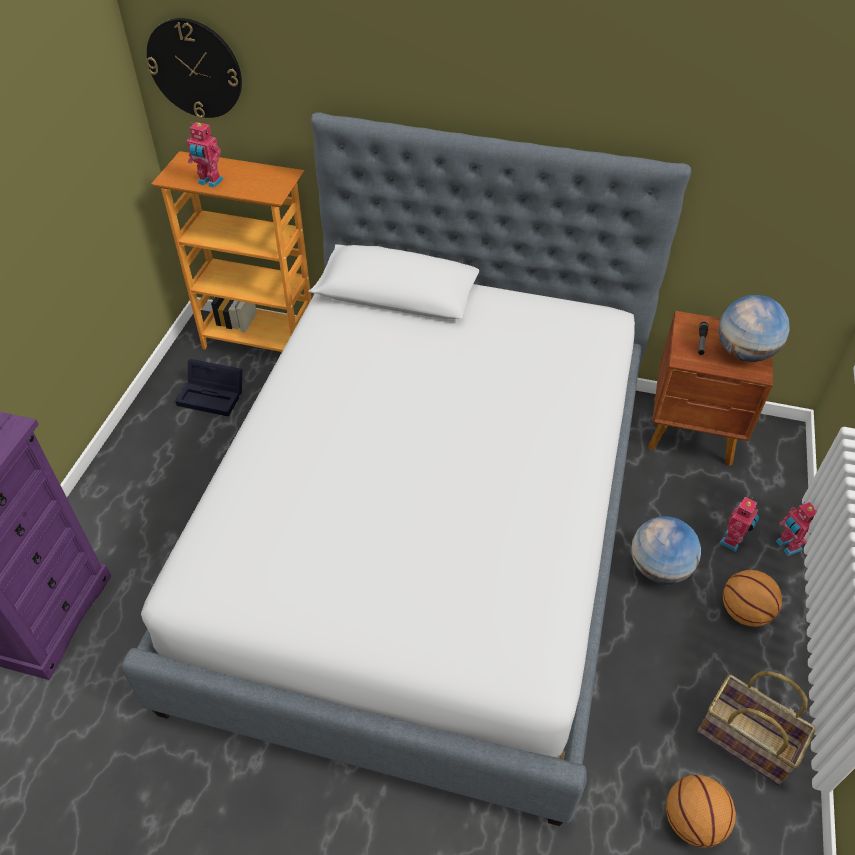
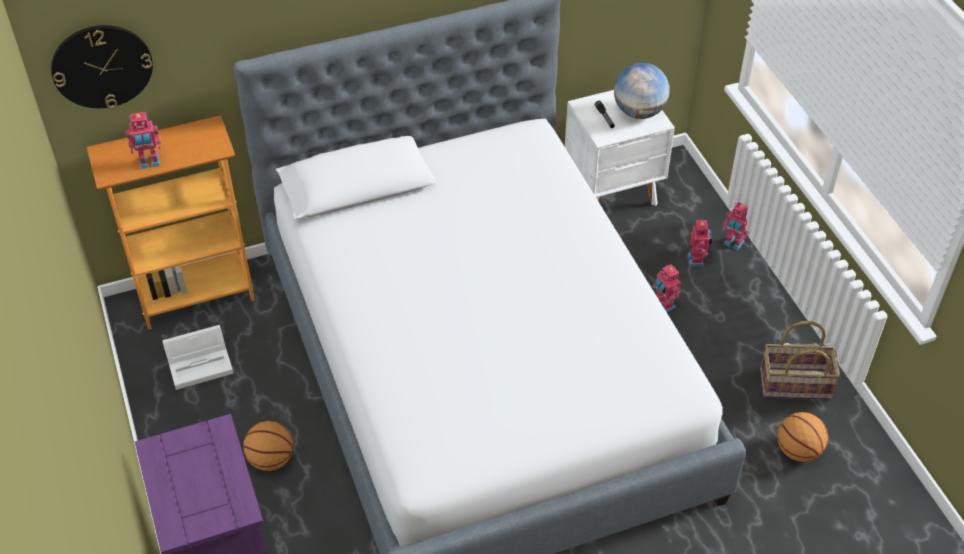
camera: 35 degrees left, 0 degrees up
(213, 395) = (201, 363): black storage box -> white storage box
(659, 568) = (663, 306): globe -> toy robot
(692, 433) = (613, 193): brown nightstand -> white nightstand
(744, 612) = (738, 304): basketball -> basketball (271, 459)

